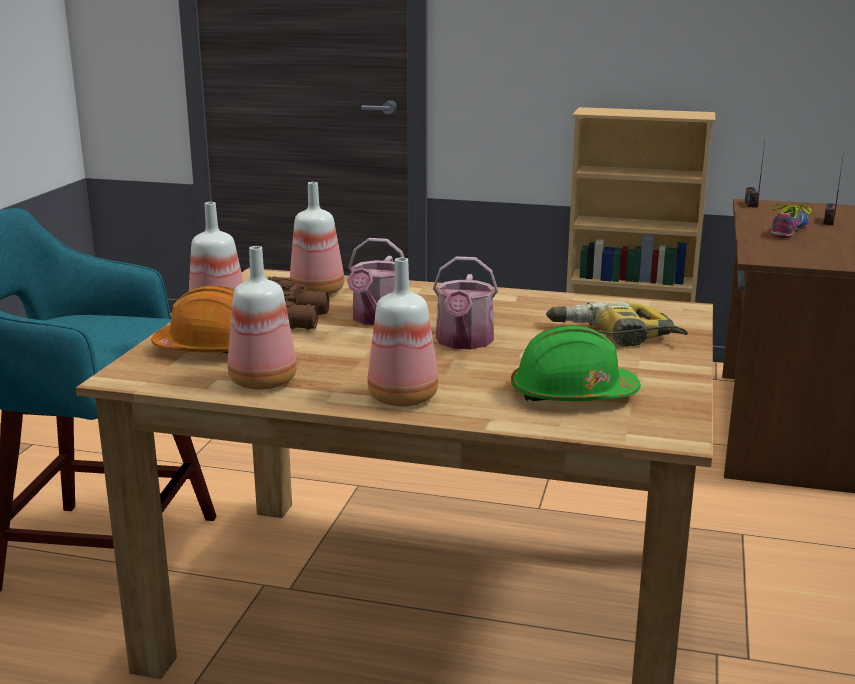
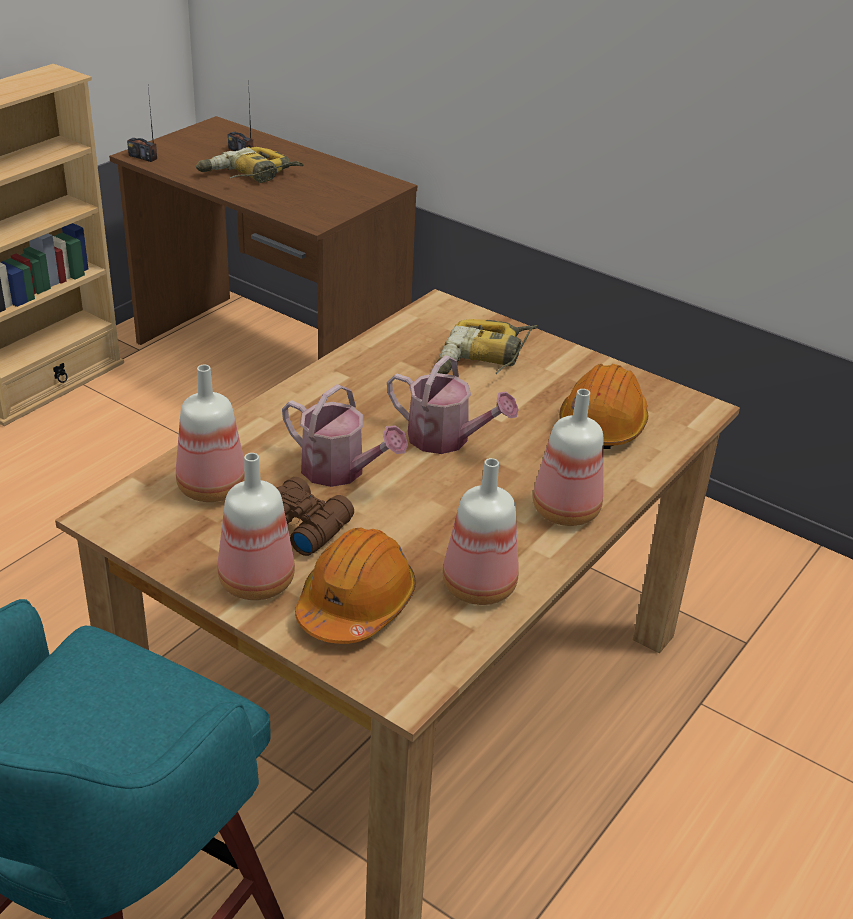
camera: 70 degrees left, 15 degrees up
(572, 395) = (603, 424): green hard hat -> orange hard hat
(792, 230) = (249, 176): shoe -> power drill

